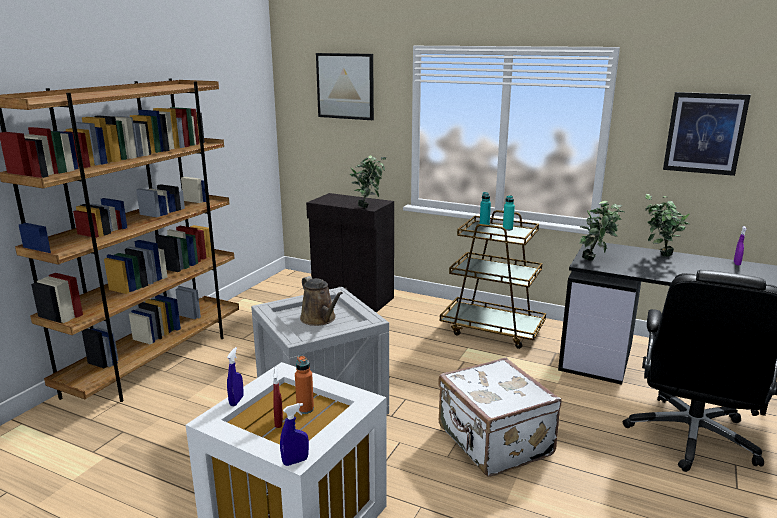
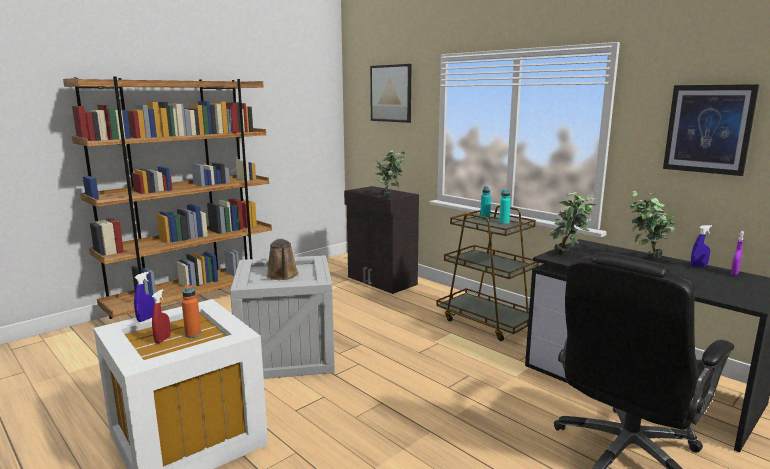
camera: 20 degrees right, 5 degrees down
(295, 461) = (133, 366): blue spray bottle -> blue spray bottle (698, 266)
(493, 442) = (407, 414): white suitcase -> none

